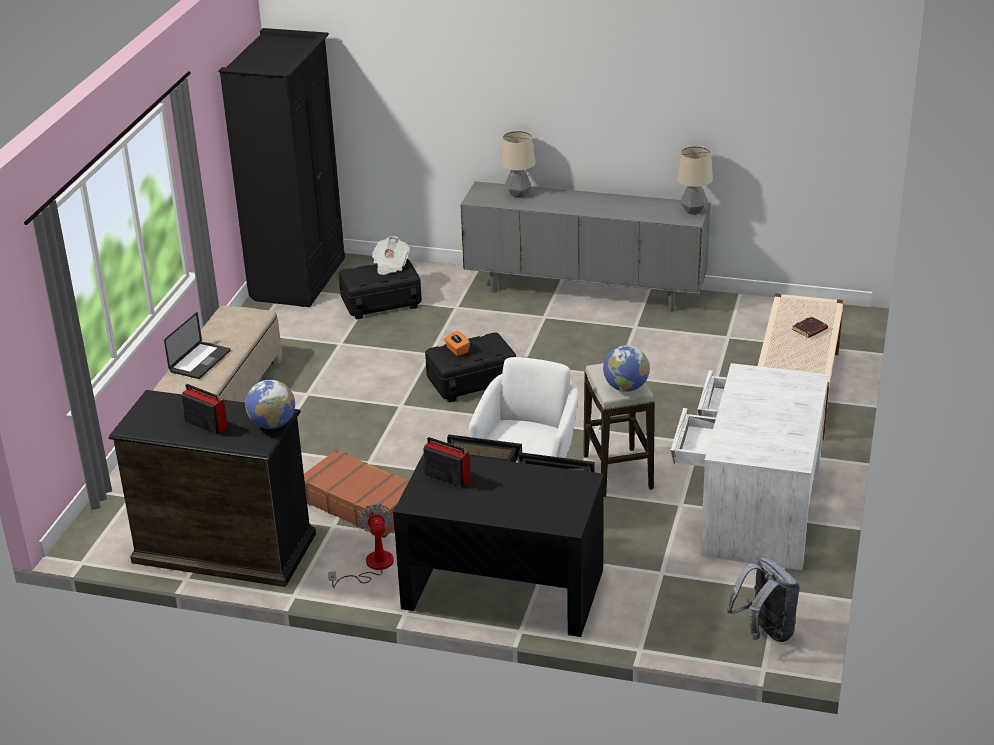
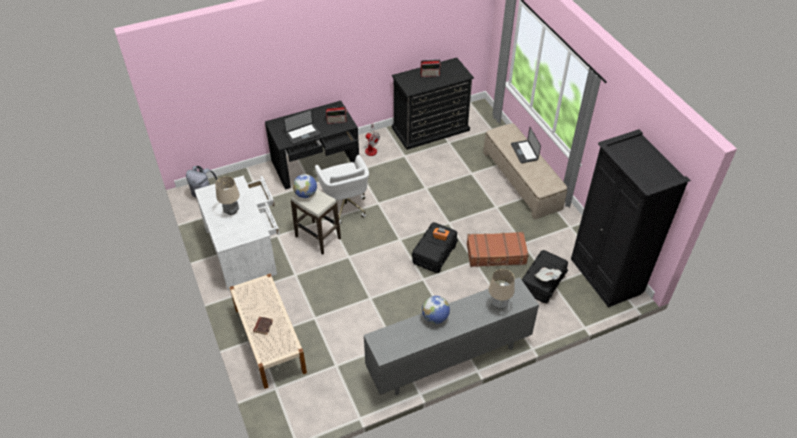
camera: 140 degrees right, 15 degrees up
(272, 424) = (407, 85): globe -> globe (435, 317)
(361, 504) = (405, 169): brown suitcase -> brown suitcase (496, 254)
(533, 480) = (303, 134): none -> laptop
(693, 211) = (381, 349): table lamp -> table lamp (232, 211)

